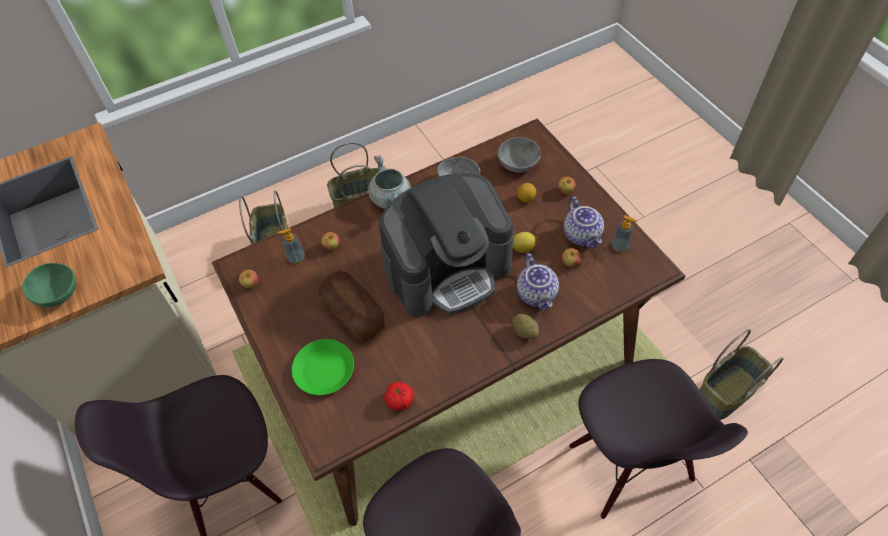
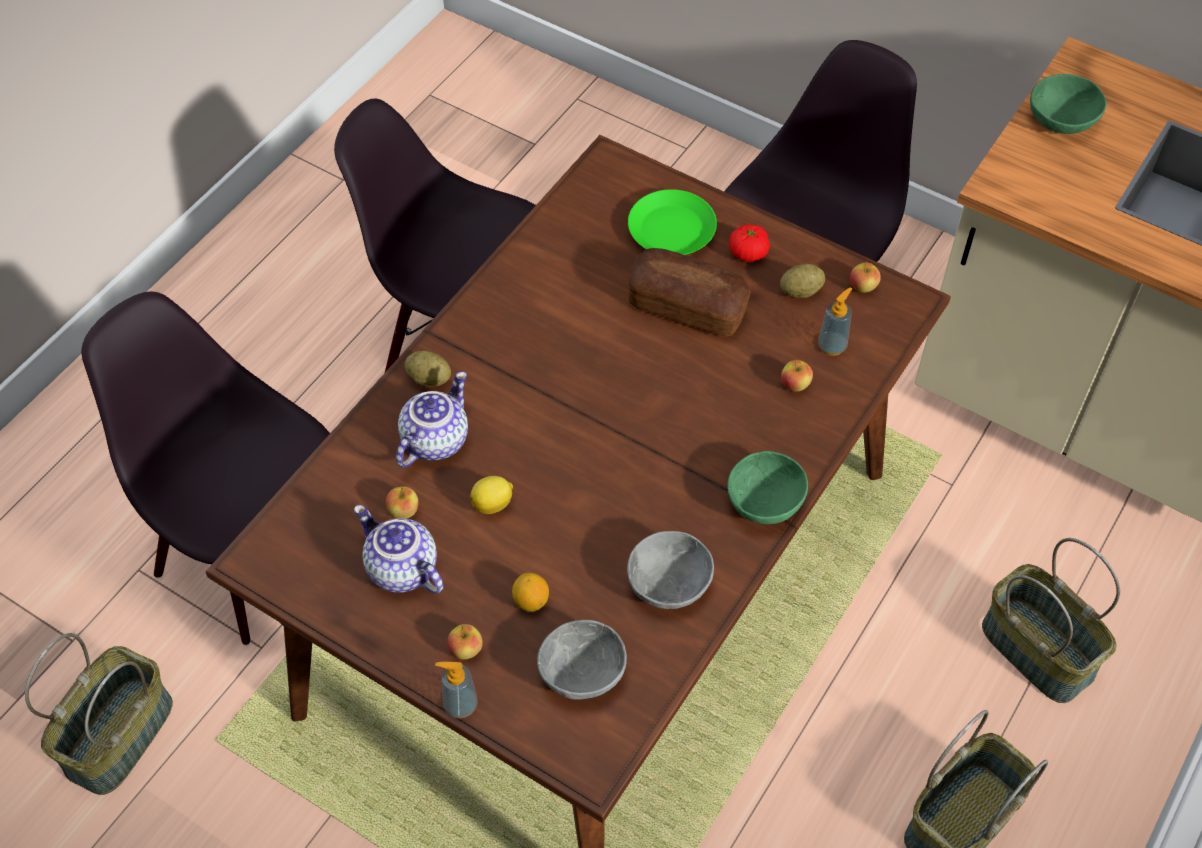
camera: 150 degrees right, 0 degrees up
(285, 296) = (801, 291): none -> potato
(391, 199) = (763, 502): grey cooking pot -> green bowl
(399, 400) = (551, 236): tomato -> tomato (748, 253)
(448, 268) = (593, 423): coffee machine -> none
(537, 294) = (434, 439): teapot -> teapot turned 75 degrees clockwise
(619, 246) = (330, 575): soap dispenser -> soap dispenser (460, 705)

